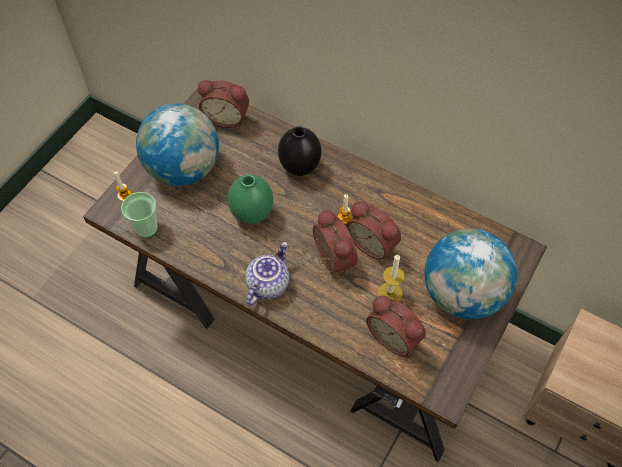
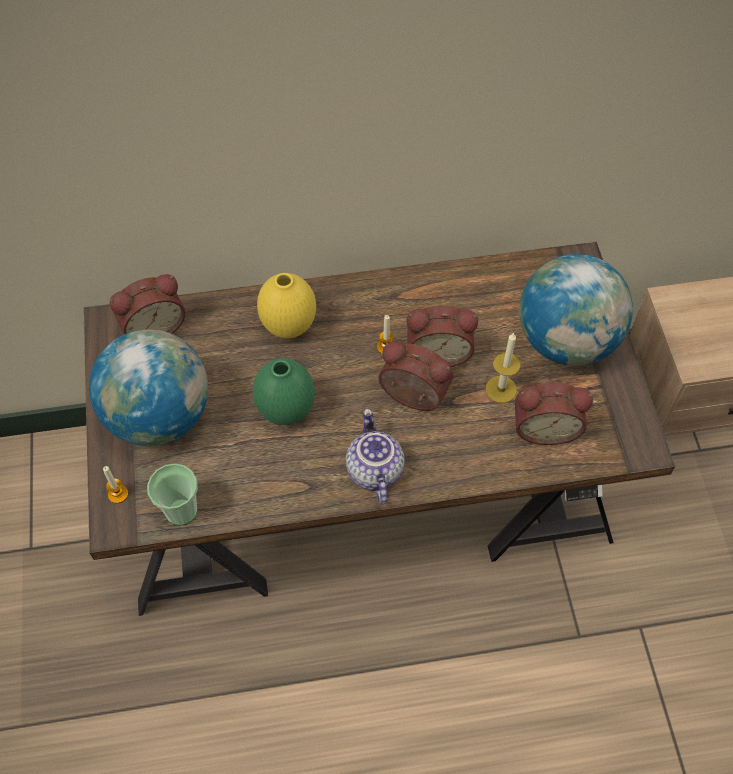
camera: 40 degrees left, 0 degrees up
(300, 168) = (289, 327): black vase -> yellow vase

